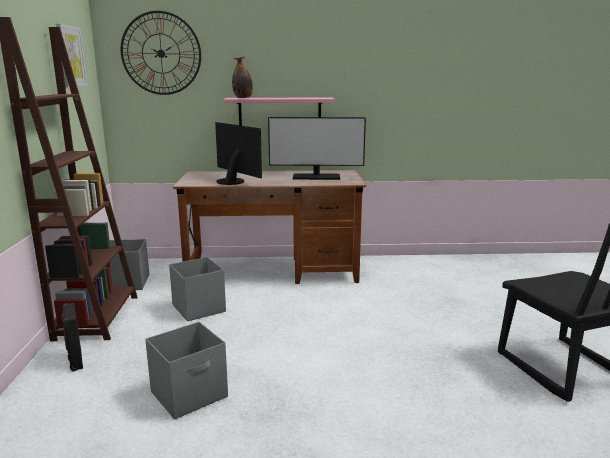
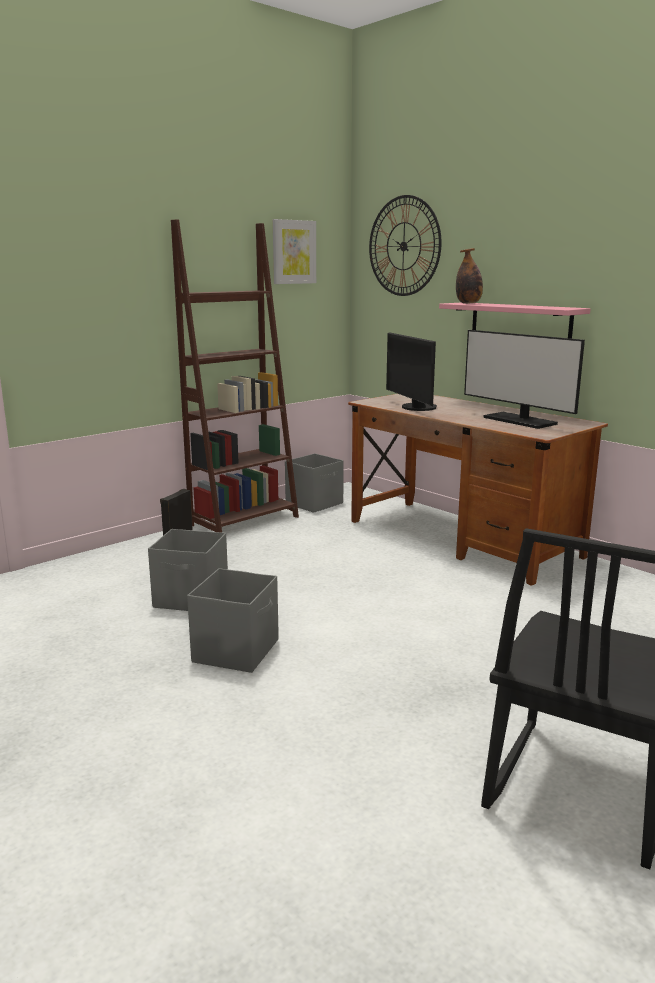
camera: 50 degrees right, 0 degrees up
(199, 308) = (325, 544): grey storage box -> grey storage box (237, 650)
(233, 181) = (415, 408): monitor -> monitor turned 150 degrees clockwise

